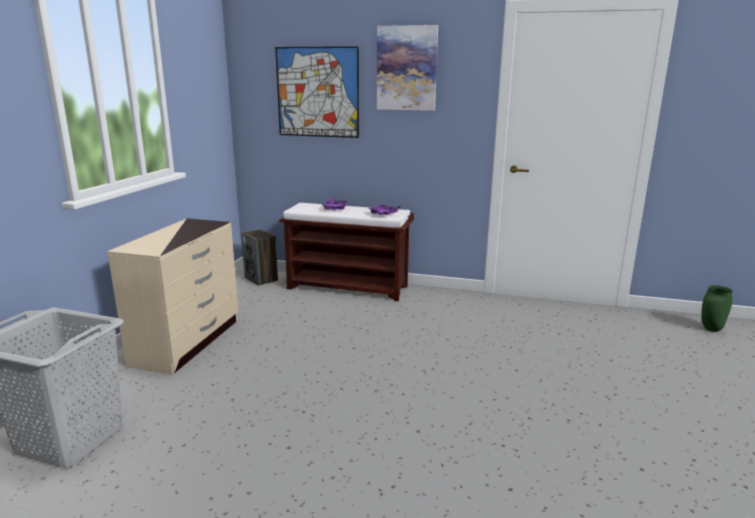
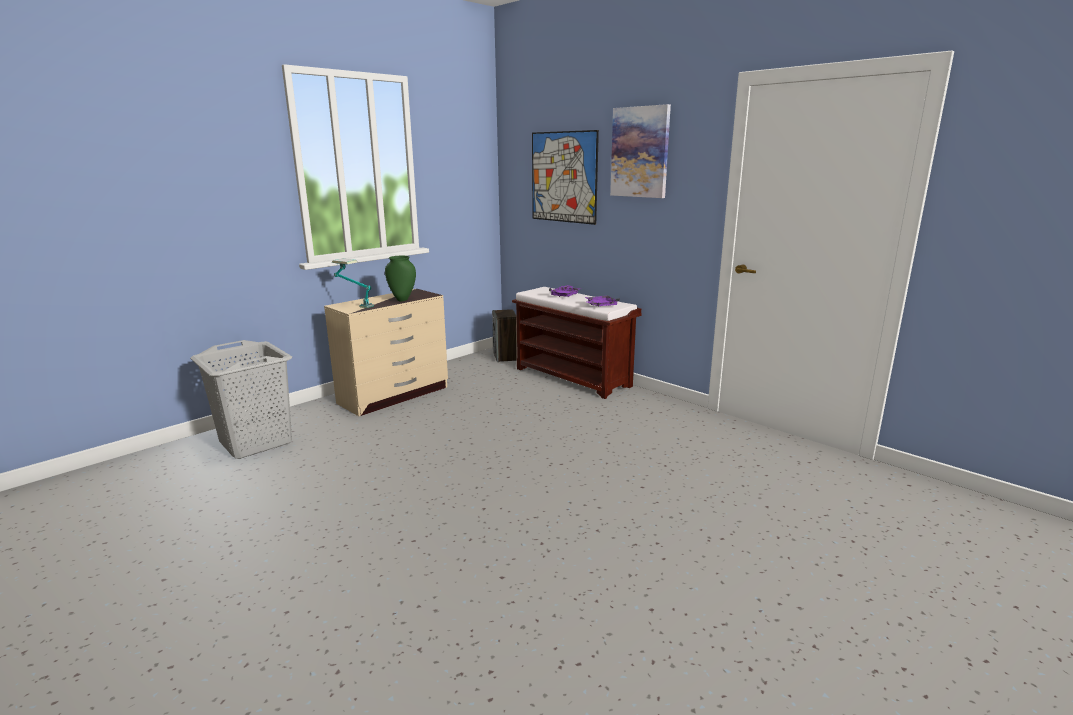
camera: 30 degrees right, 0 degrees up
(146, 245) = (354, 304): none -> table lamp
(710, 329) = (966, 511): green vase -> green vase (402, 299)

